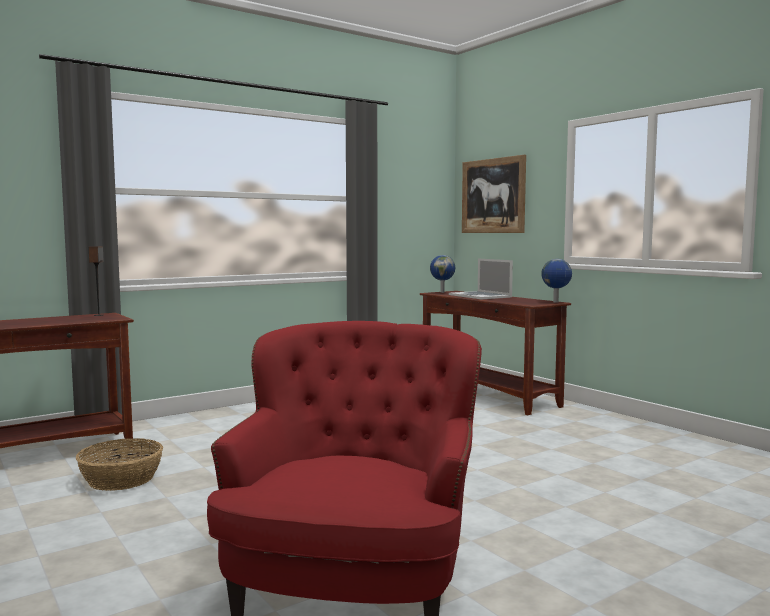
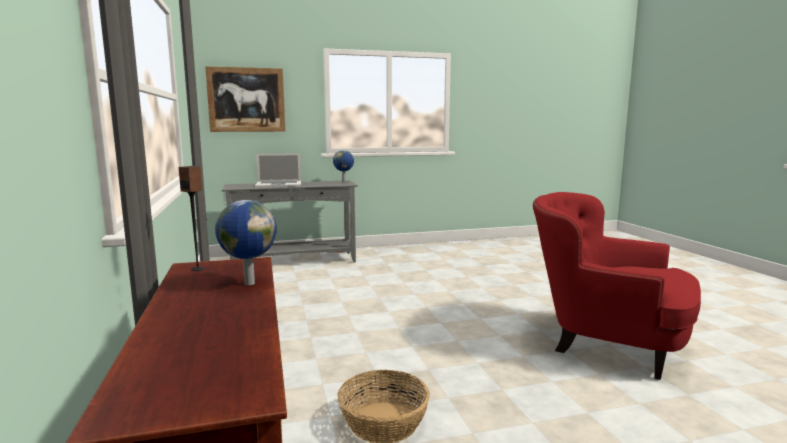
camera: 70 degrees left, 5 degrees up
(442, 292) = (231, 186): globe -> globe (249, 283)
(488, 395) = (294, 261): brown console table -> grey console table

